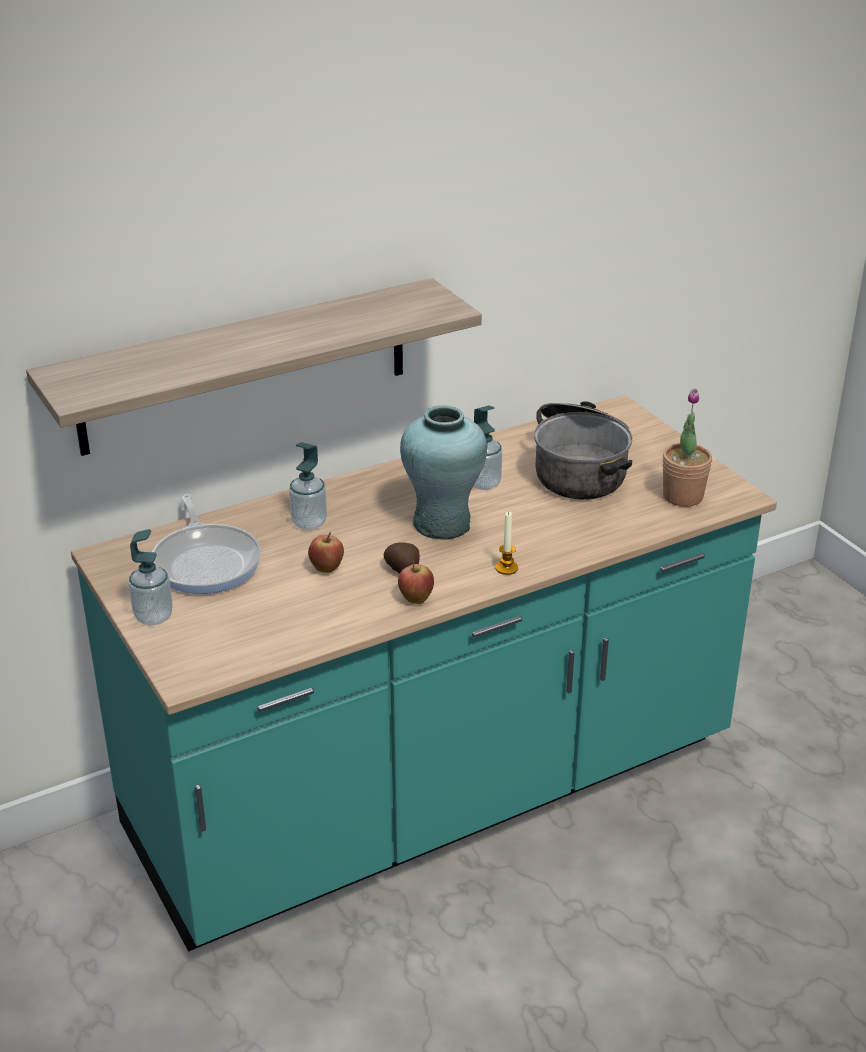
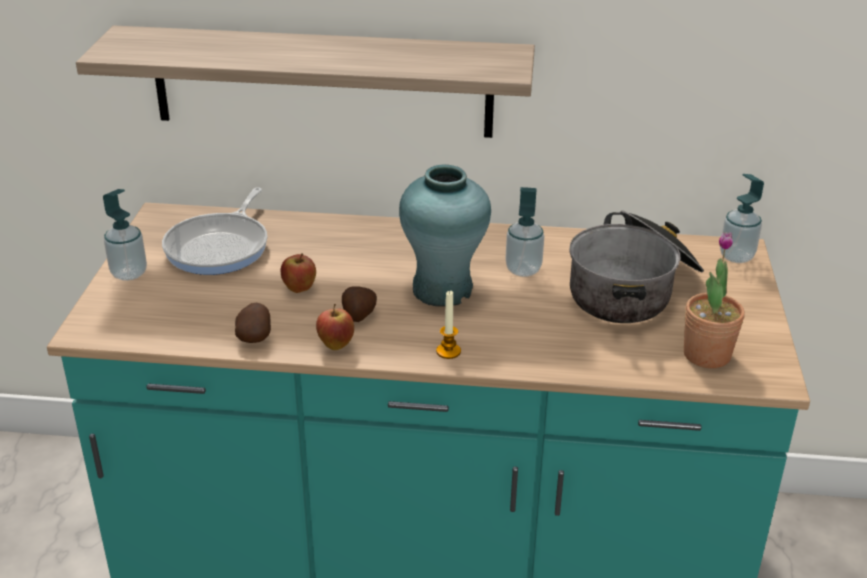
camera: 35 degrees right, 0 degrees up
(309, 523) = (335, 247): soap dispenser -> soap dispenser (736, 256)
(341, 620) = (255, 336): none -> potato

